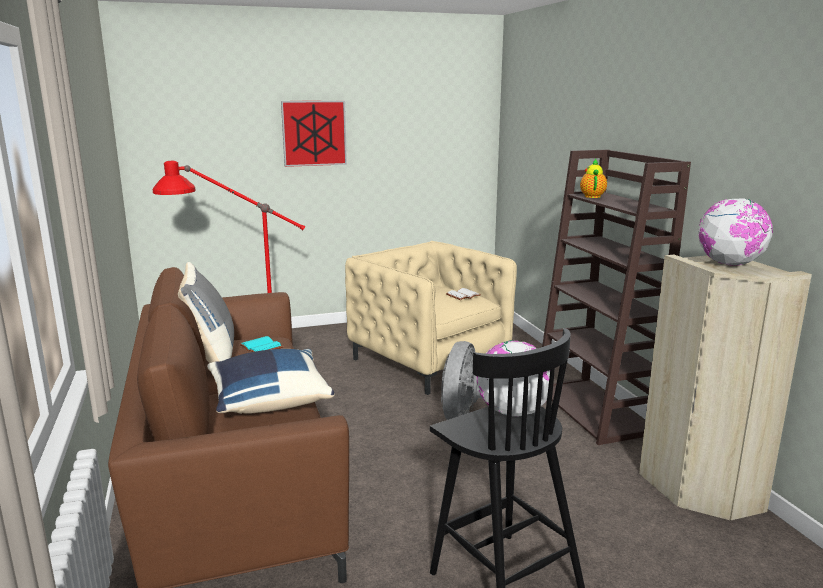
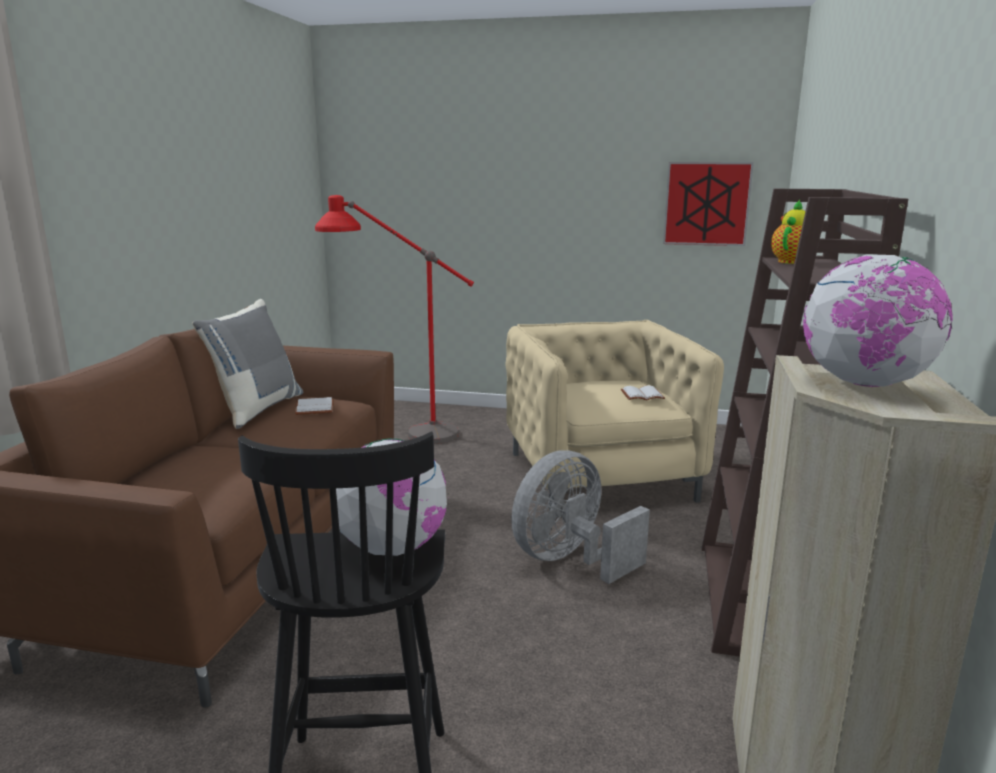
camera: 30 degrees right, 0 degrees up
(259, 347) = (313, 408): turquoise book -> white book
(269, 401) = (229, 464): blue pillow -> none
(314, 133) = (527, 173): picture -> picture (706, 204)

